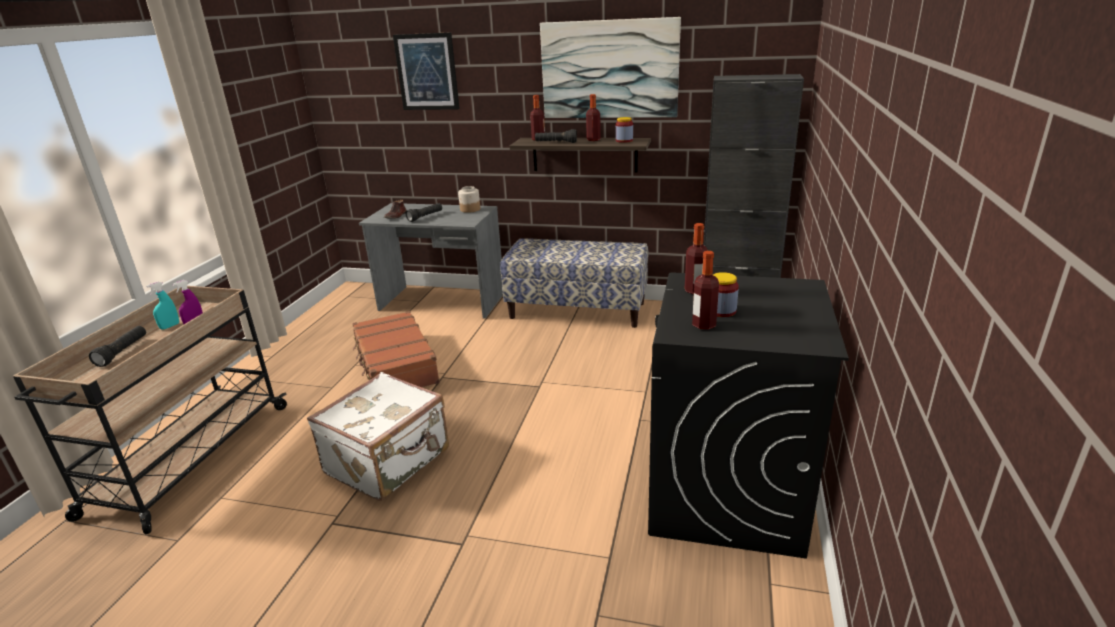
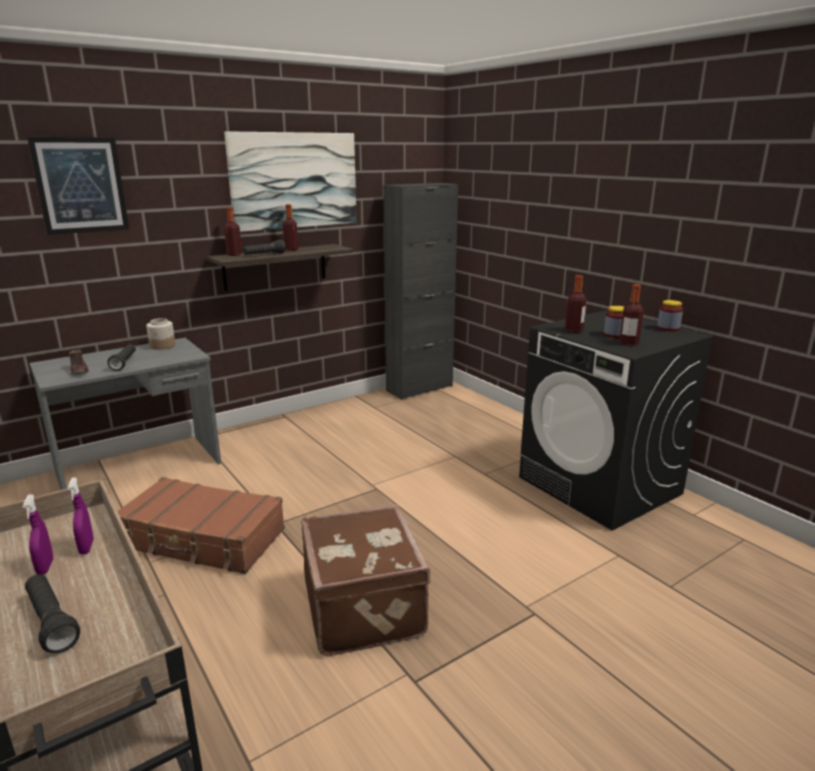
camera: 50 degrees left, 5 degrees down
(170, 326) = (45, 567): turquoise spray bottle -> purple spray bottle
(389, 461) = (365, 607): white suitcase -> brown suitcase
(577, 310) = (298, 426): bench -> none
(624, 140) = (321, 247): jar -> jar (668, 328)

